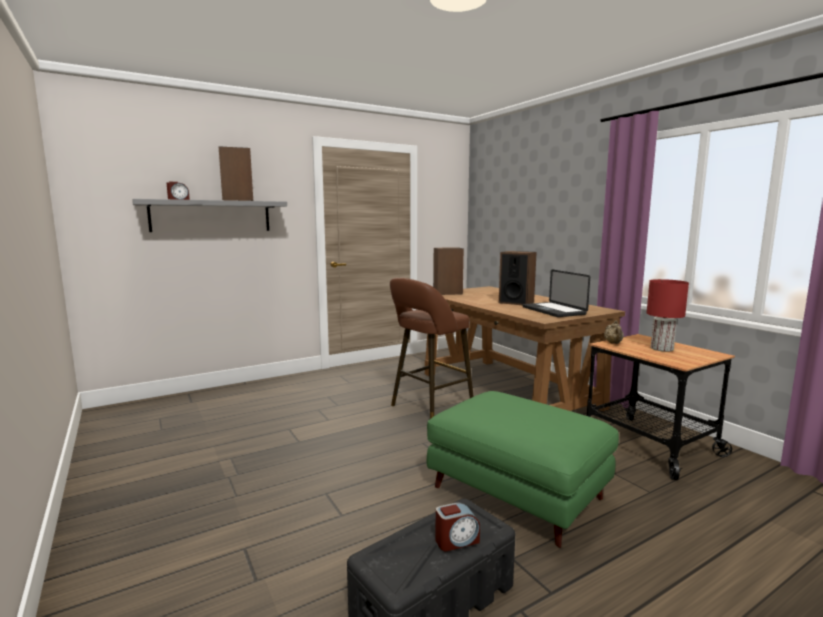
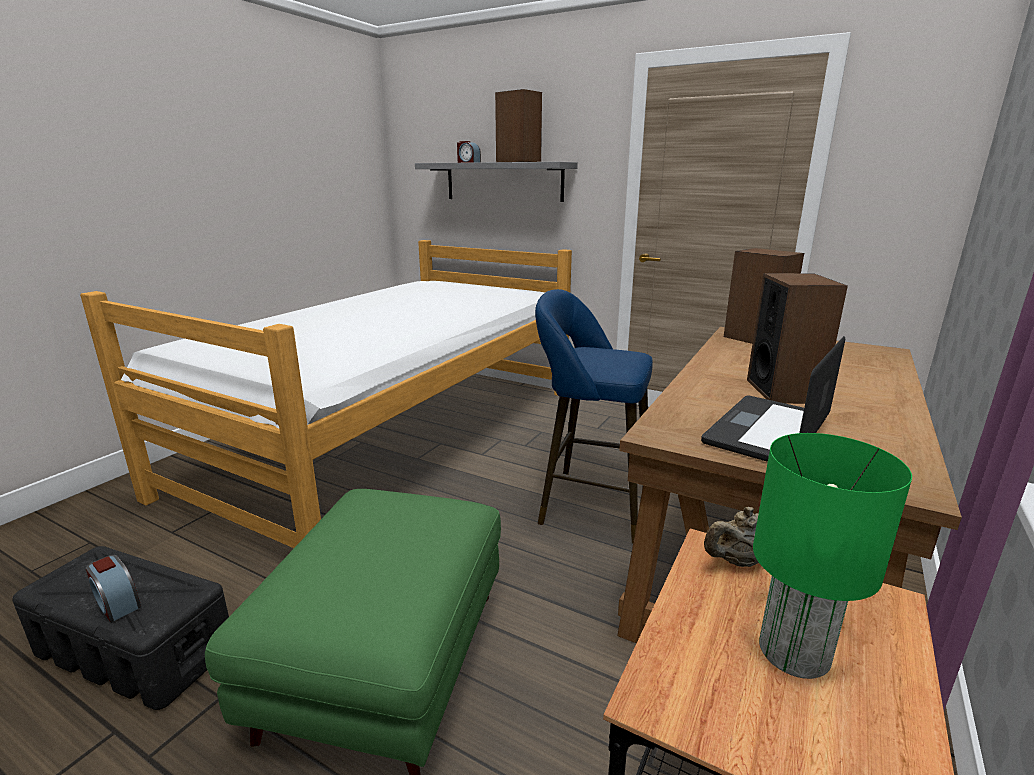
camera: 60 degrees right, 10 degrees up
(247, 442) = (395, 437): none -> bed
(429, 408) = (588, 505): brown stool -> blue stool
(661, 348) = (793, 651): red table lamp -> green table lamp

